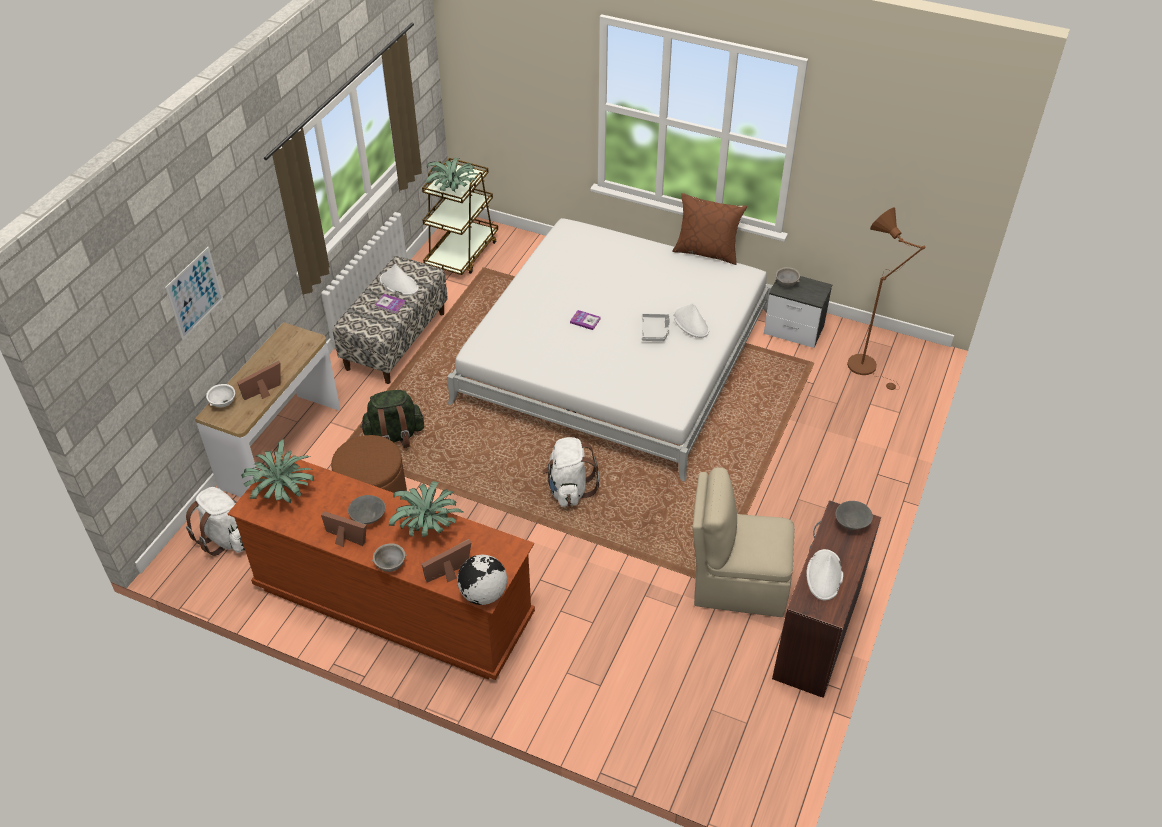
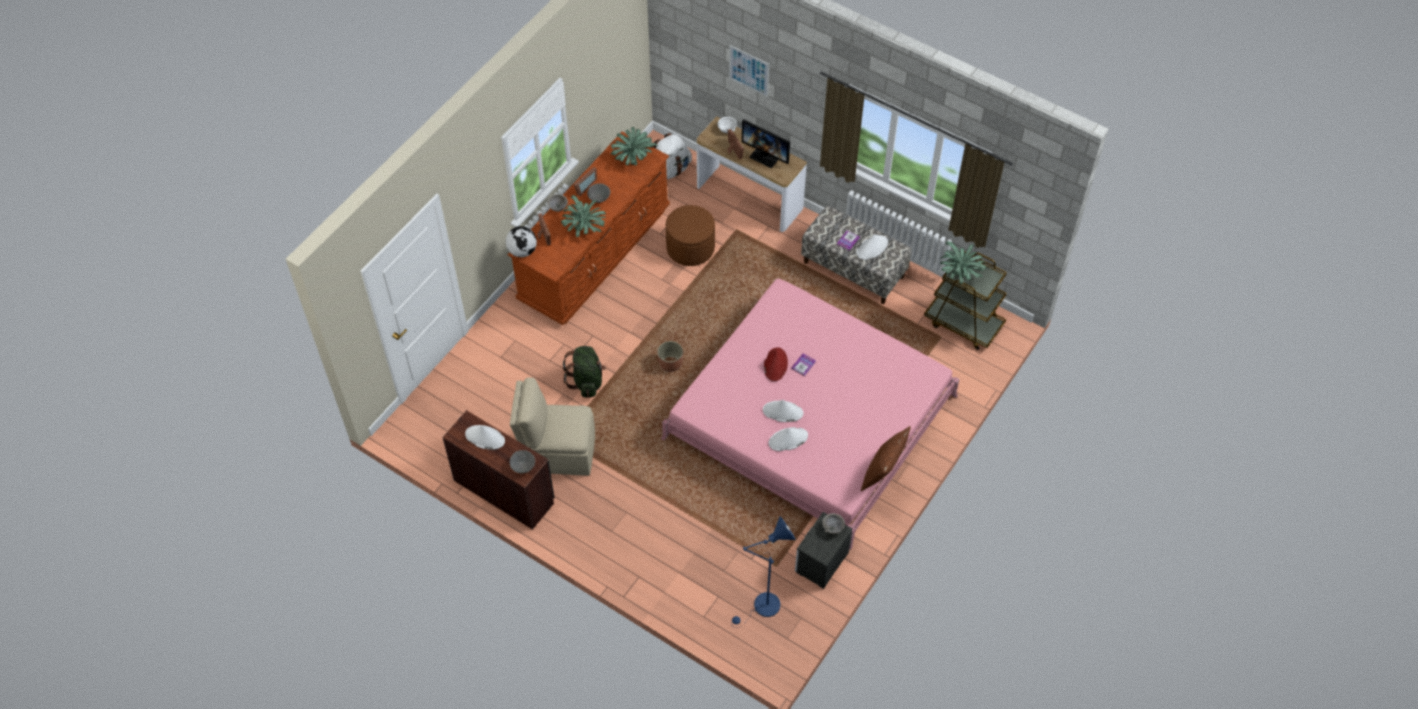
camera: 100 degrees right, 10 degrees up
(273, 359) = (766, 155): none -> monitor
(394, 436) = (746, 263): green backpack -> green backpack (586, 381)
(569, 489) = (670, 364): white backpack -> planter
(590, 343) = (775, 364): none -> red hat
(614, 356) = (810, 417): white bed -> pink bed
(655, 331) = (782, 412): grey tray -> white hat
(737, 583) = (558, 452): beige chair -> beige chair turned 105 degrees counterclockwise
(867, 368) = (762, 608): brown floor lamp -> blue floor lamp

